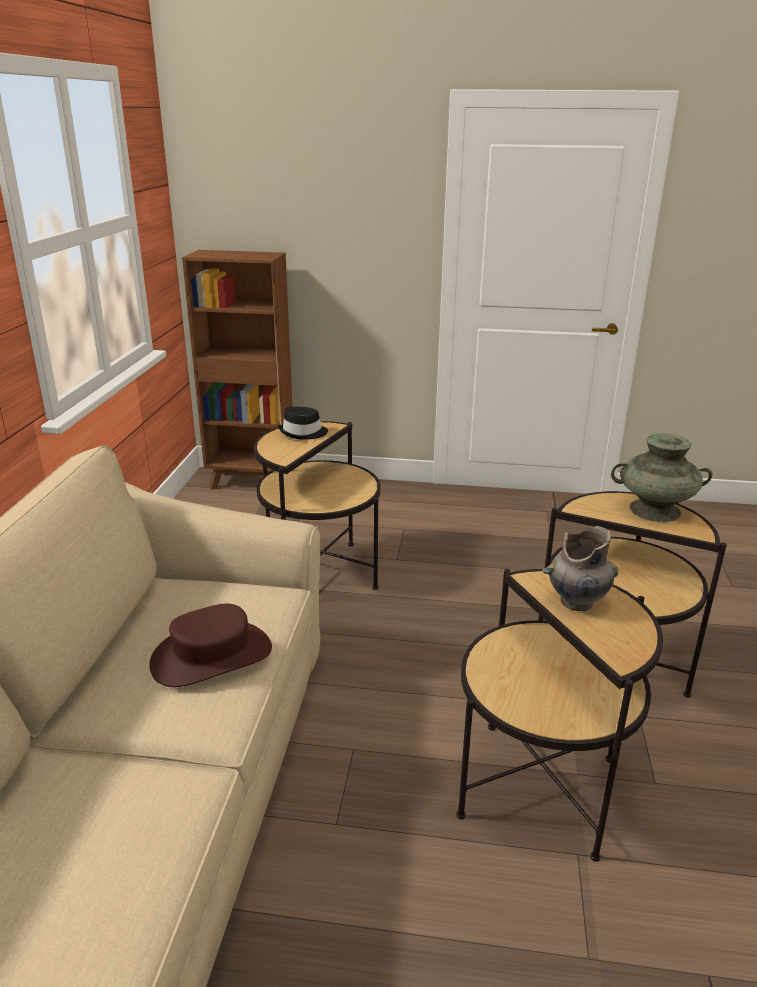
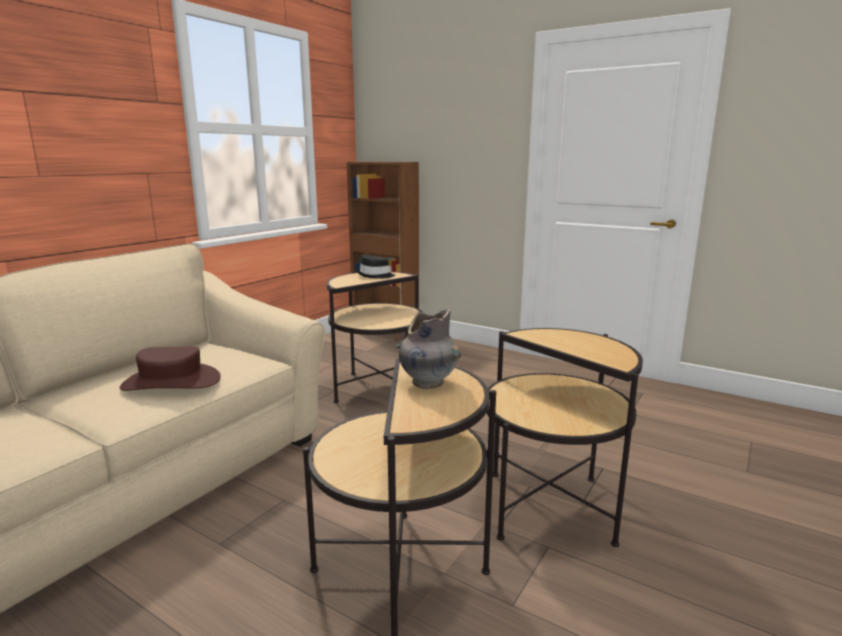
camera: 25 degrees right, 10 degrees down
(654, 510) = (595, 344): turquoise vase -> none

